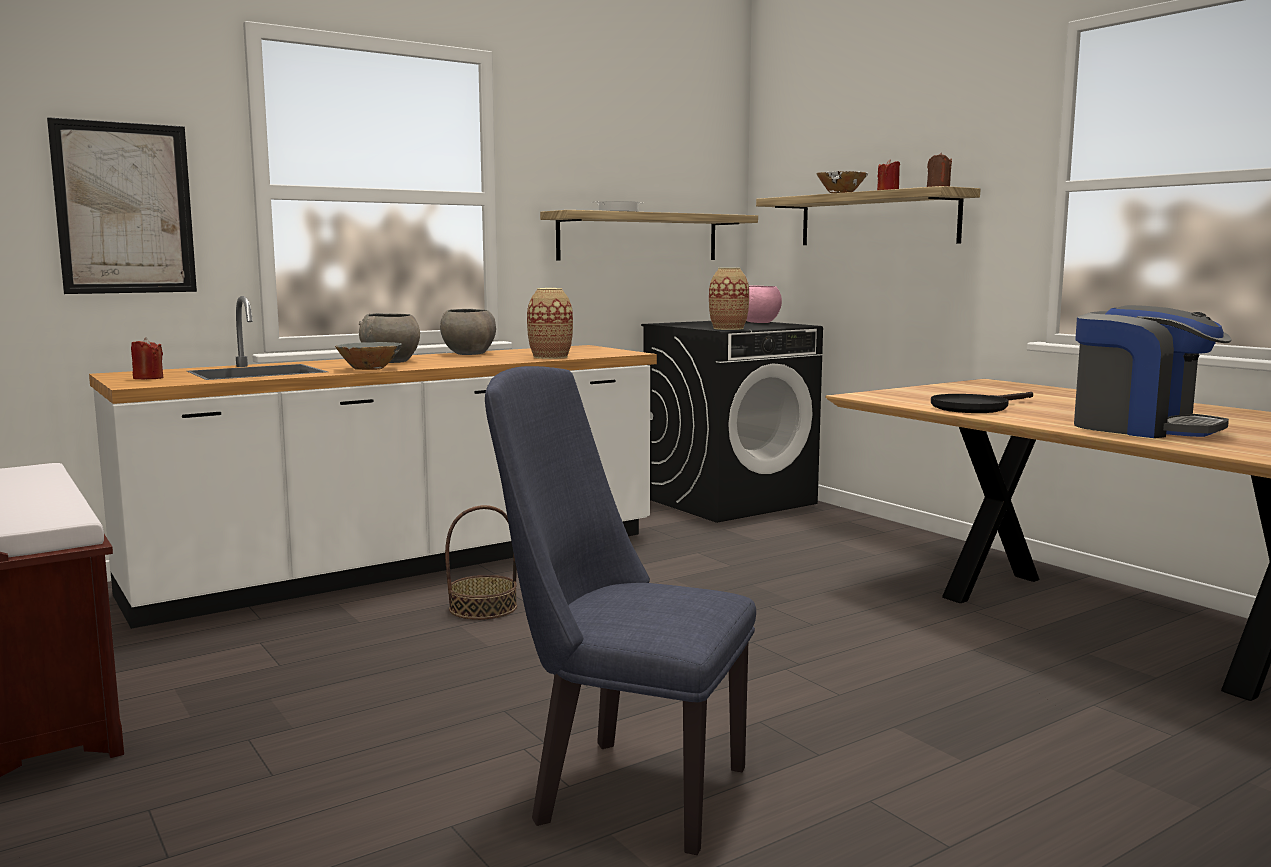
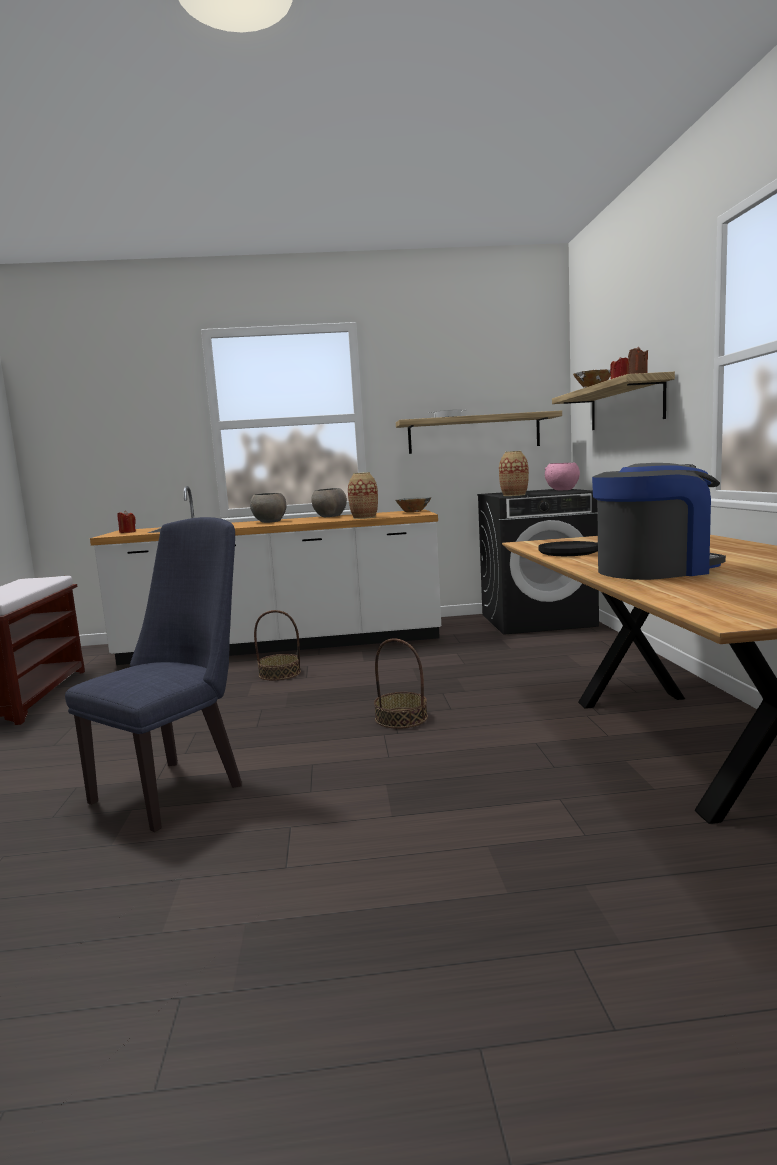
camera: 30 degrees right, 0 degrees up
(125, 208) = (143, 441): picture -> none
(369, 369) = (239, 526): grey bowl -> grey bowl (413, 512)
(623, 790) = (177, 787): blue chair -> blue chair turned 75 degrees clockwise
(771, 645) = (401, 718): none -> basket
(1142, 428) = (655, 570): coffee machine -> coffee machine turned 90 degrees counterclockwise

